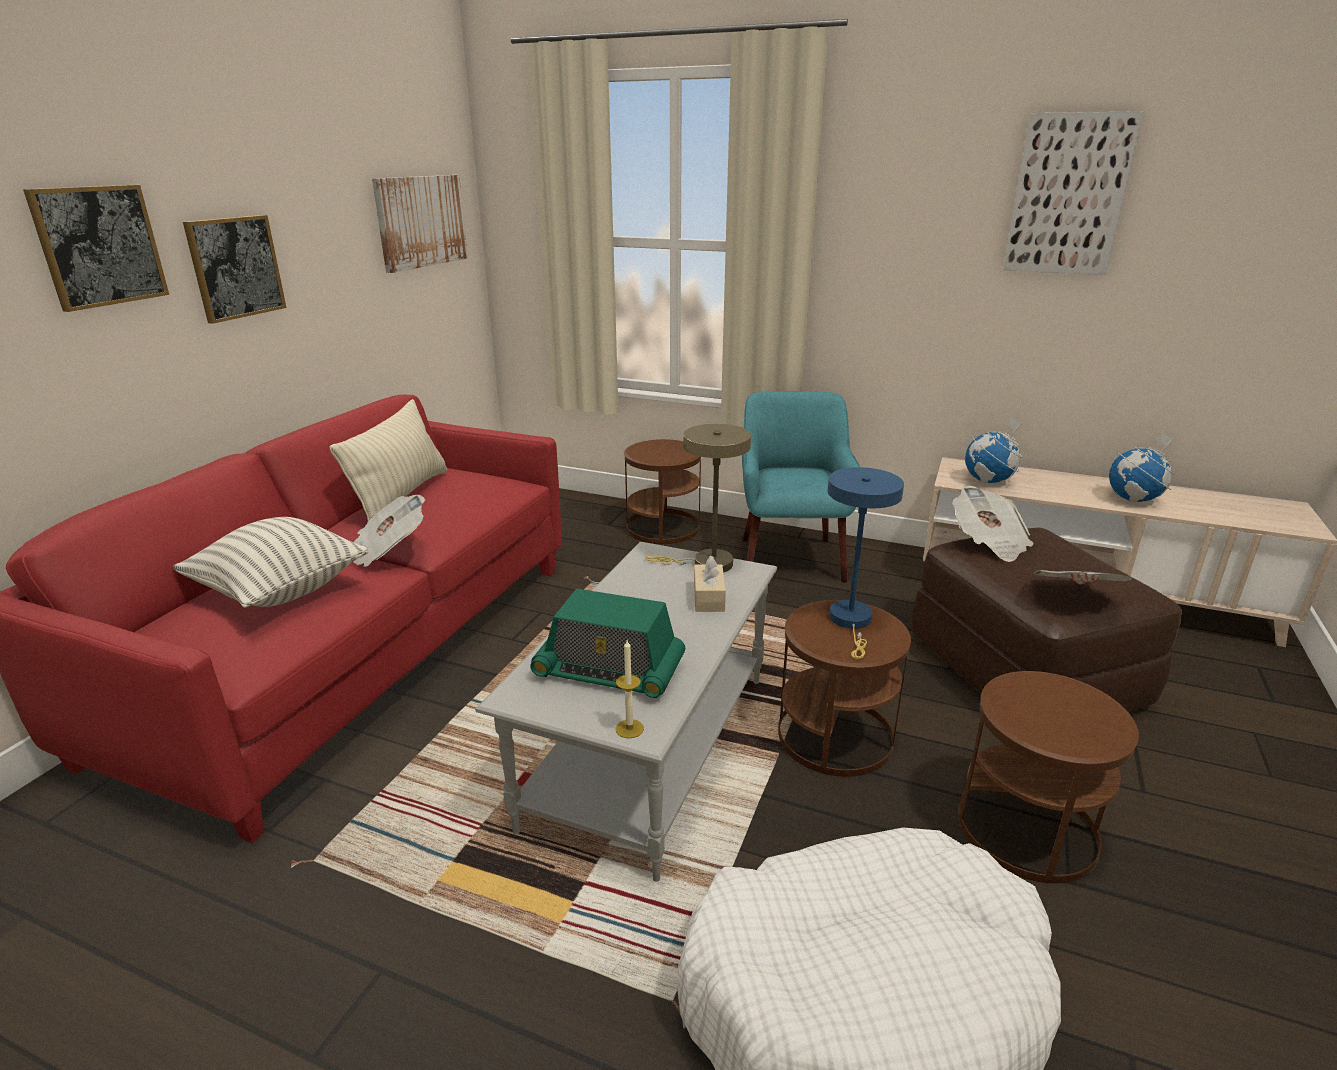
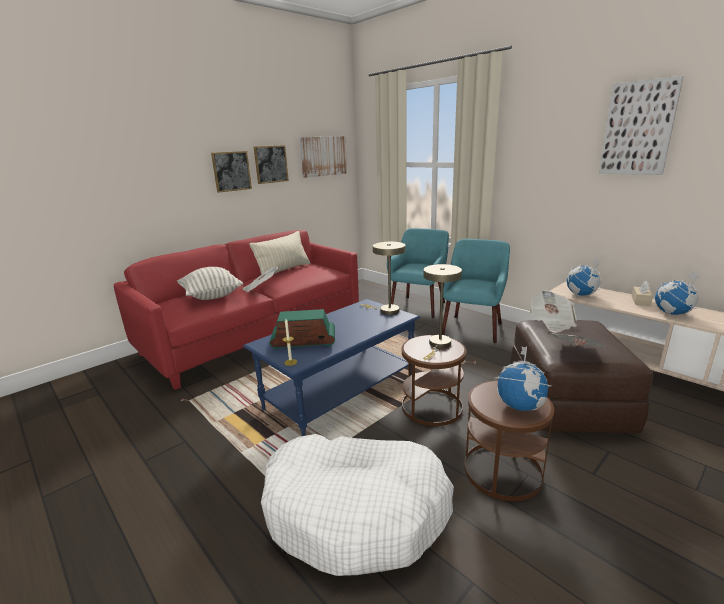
camera: 25 degrees right, 5 degrees down
(99, 246) = (177, 160): picture -> picture (271, 164)
(609, 670) = (304, 341): radio -> radio turned 135 degrees clockwise
(649, 748) = (340, 392): grey coffee table -> blue coffee table
(663, 527) = (419, 306): brown side table -> turquoise armchair
(709, 597) = (373, 323): beige tissue box -> beige tissue box (640, 301)
(852, 622) = (439, 345): blue table lamp -> beige table lamp
(1081, 718) = (520, 406): none -> globe

